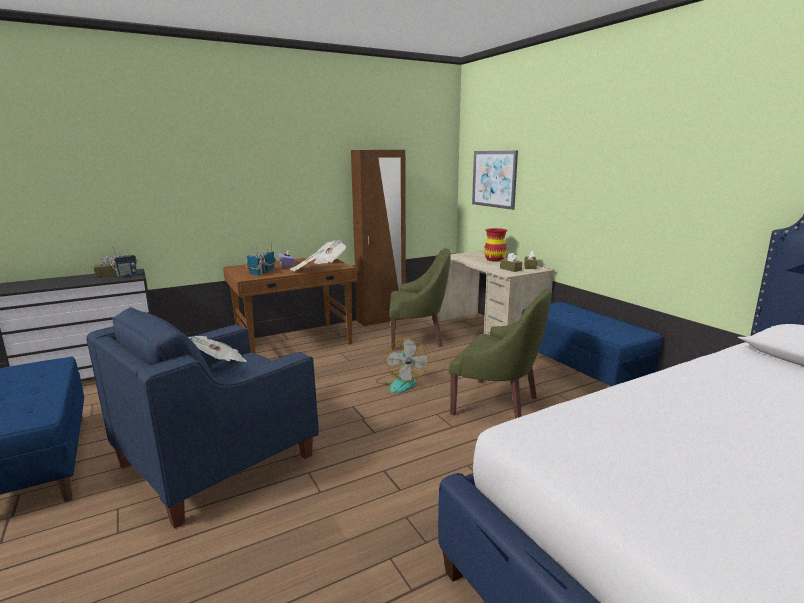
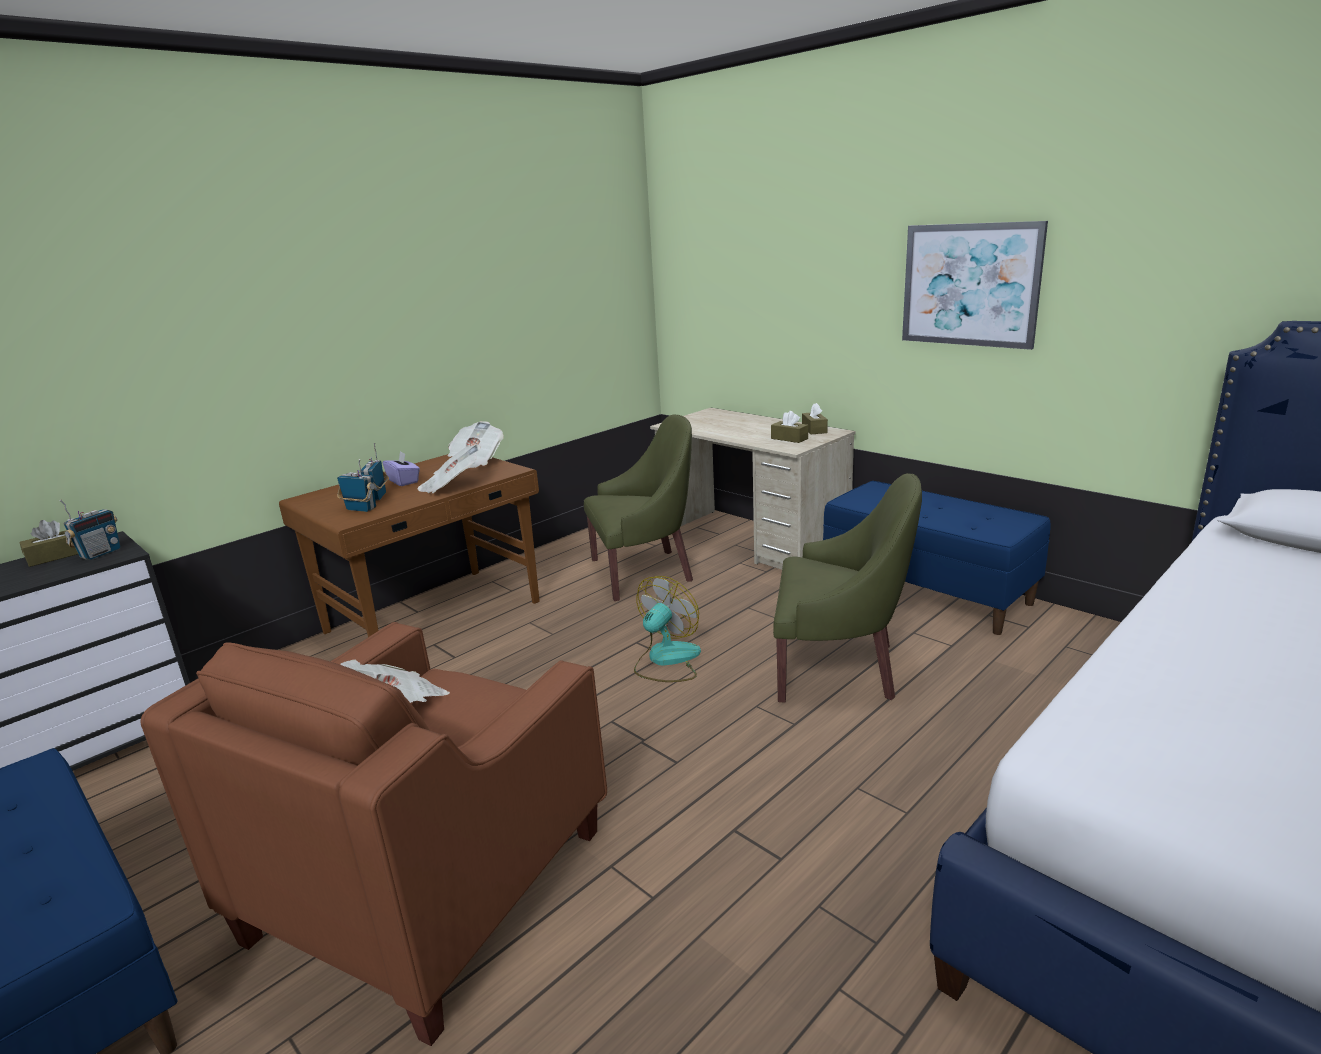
camera: 15 degrees left, 5 degrees up
(217, 460) = (429, 883): blue armchair -> brown armchair
(381, 320) = (563, 547): brown wardrobe -> none
(401, 383) = (666, 660): fan -> fan turned 120 degrees counterclockwise
(494, 179) = (727, 286): picture -> picture (970, 285)
(494, 259) = (749, 423): red vase -> none

